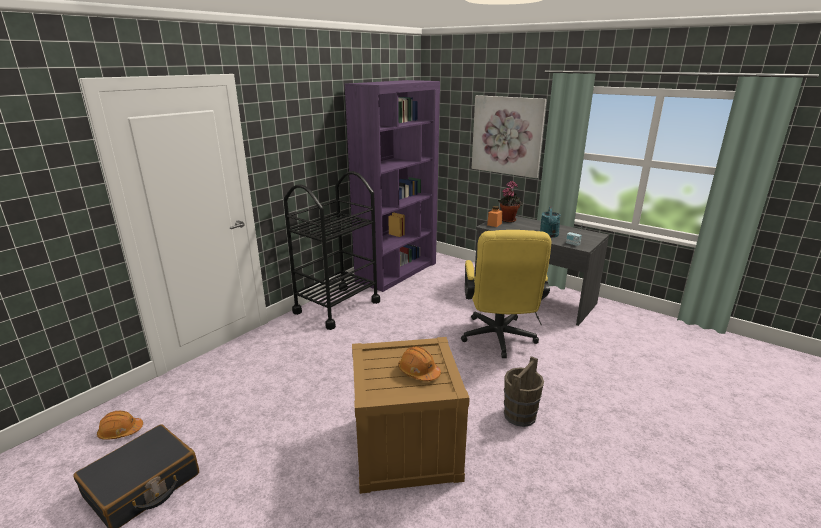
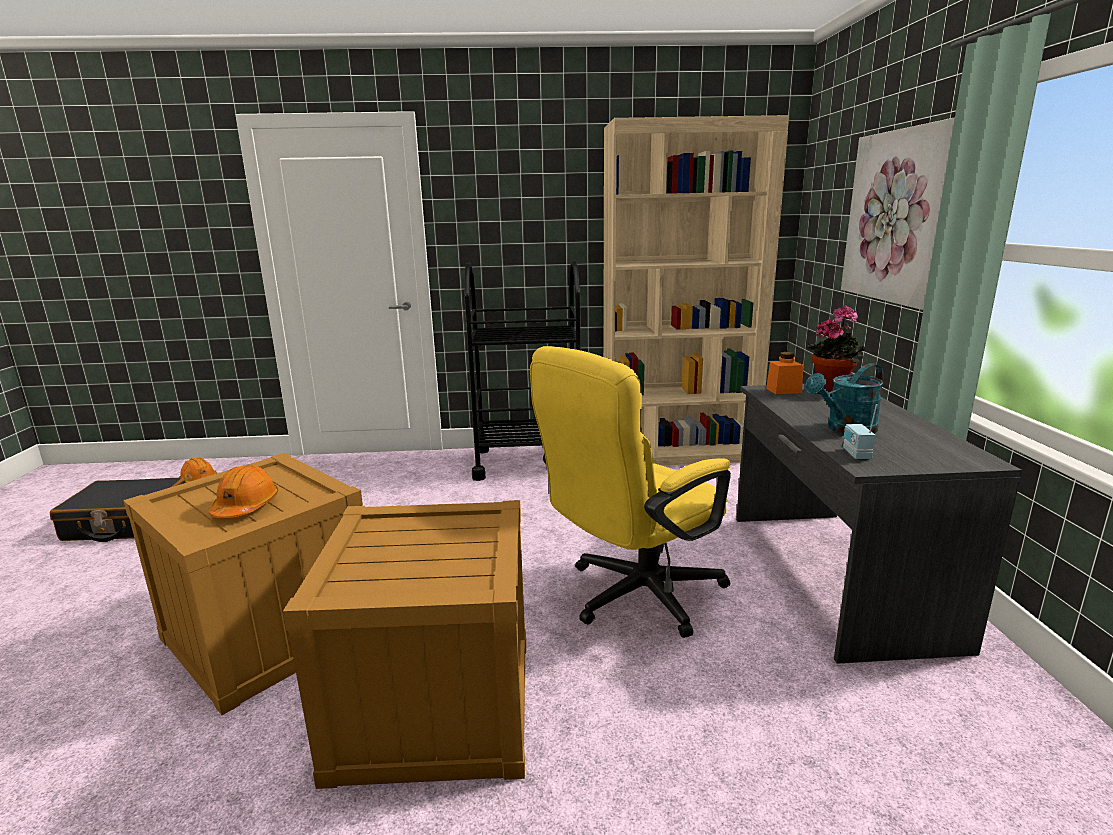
camera: 50 degrees right, 5 degrees down
(397, 272) = (678, 453): purple bookcase -> beige bookcase
(520, 415) = (436, 706): brown bucket -> crate

